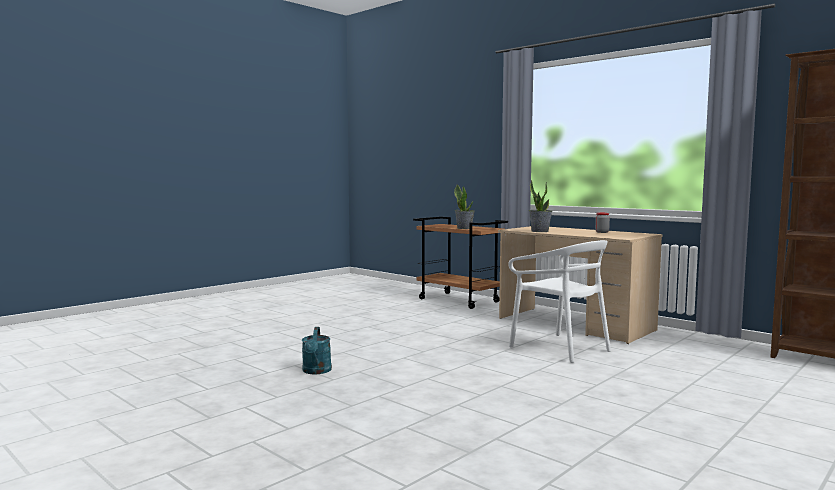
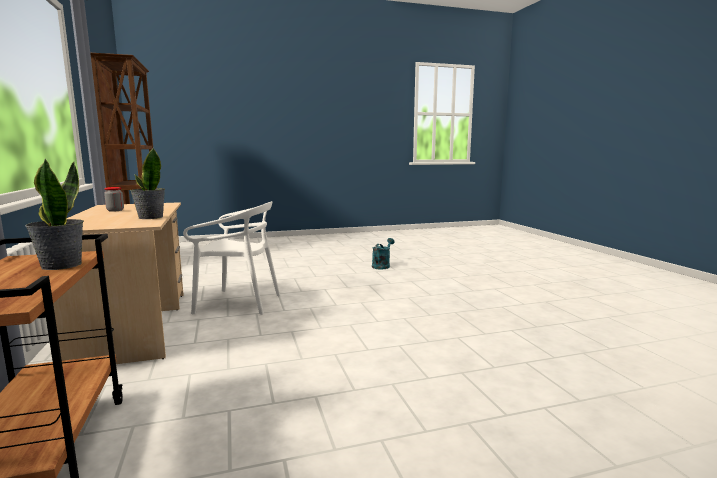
camera: 150 degrees left, 5 degrees up
(316, 371) = (466, 322): turquoise watering can -> turquoise watering can (382, 265)
(560, 348) = (238, 303): white chair -> white chair turned 105 degrees clockwise

